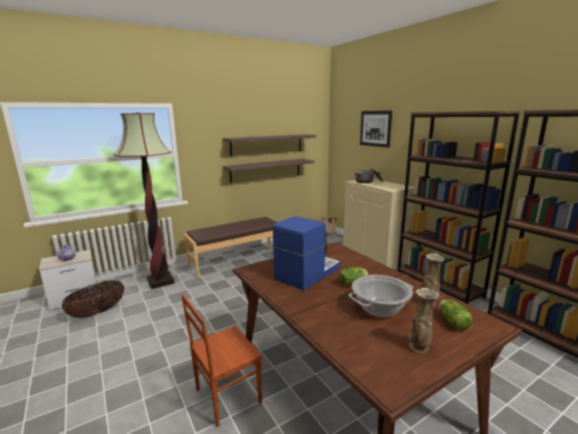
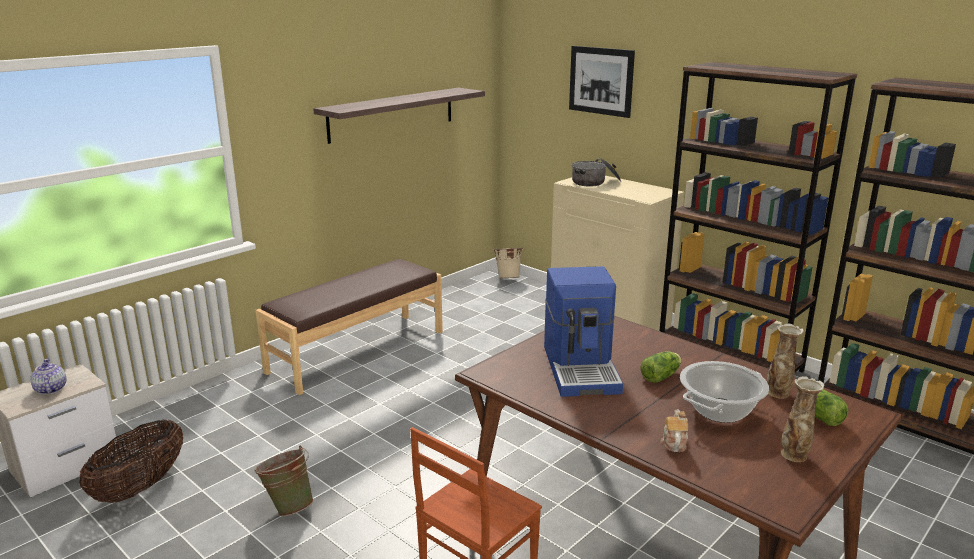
camera: 15 degrees left, 5 degrees up
(156, 333) = (288, 506): none -> green bucket
(161, 281) = (229, 411): floor lamp -> none
(266, 170) = (391, 165): shelf -> none
(306, 273) = (582, 368): coffee machine -> coffee machine turned 150 degrees clockwise
(335, 325) = (674, 442): none -> teapot

